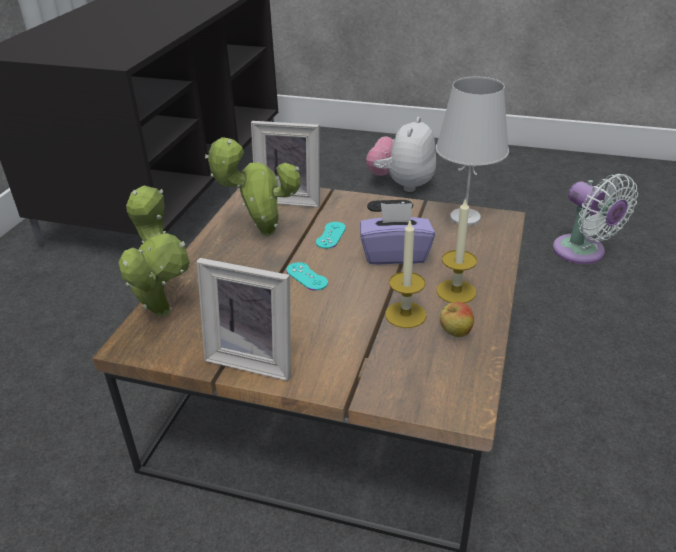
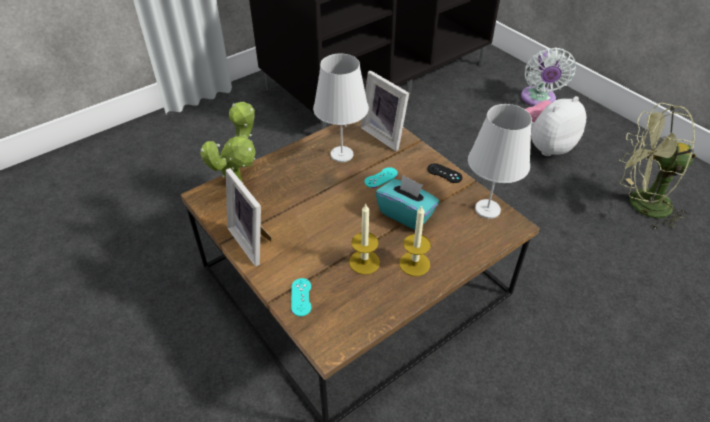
camera: 35 degrees right, 10 degrees up
(262, 233) = (341, 154): potted plant -> white table lamp
(307, 276) = (335, 201): turquoise game controller -> turquoise game controller (301, 297)
(395, 254) = (406, 214): purple tissue box -> turquoise tissue box
(455, 333) = (379, 293): apple -> none
(525, 197) = (640, 205): none -> green fan
(583, 253) = (636, 279): white fan -> white fan (538, 99)

